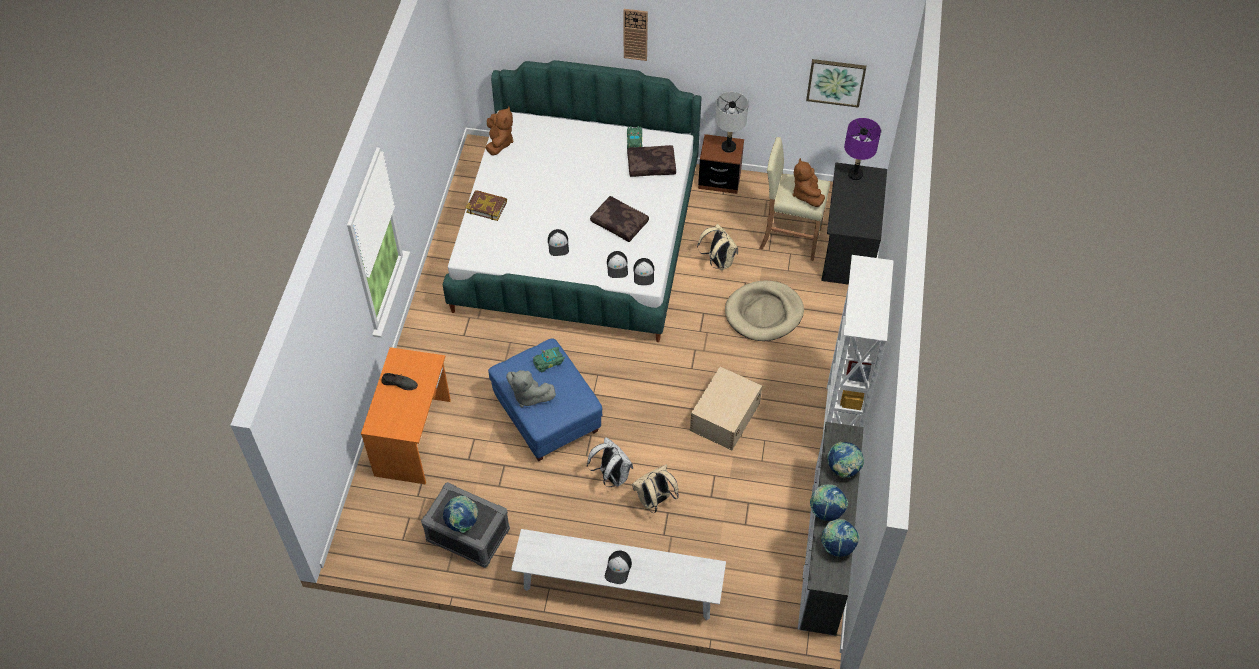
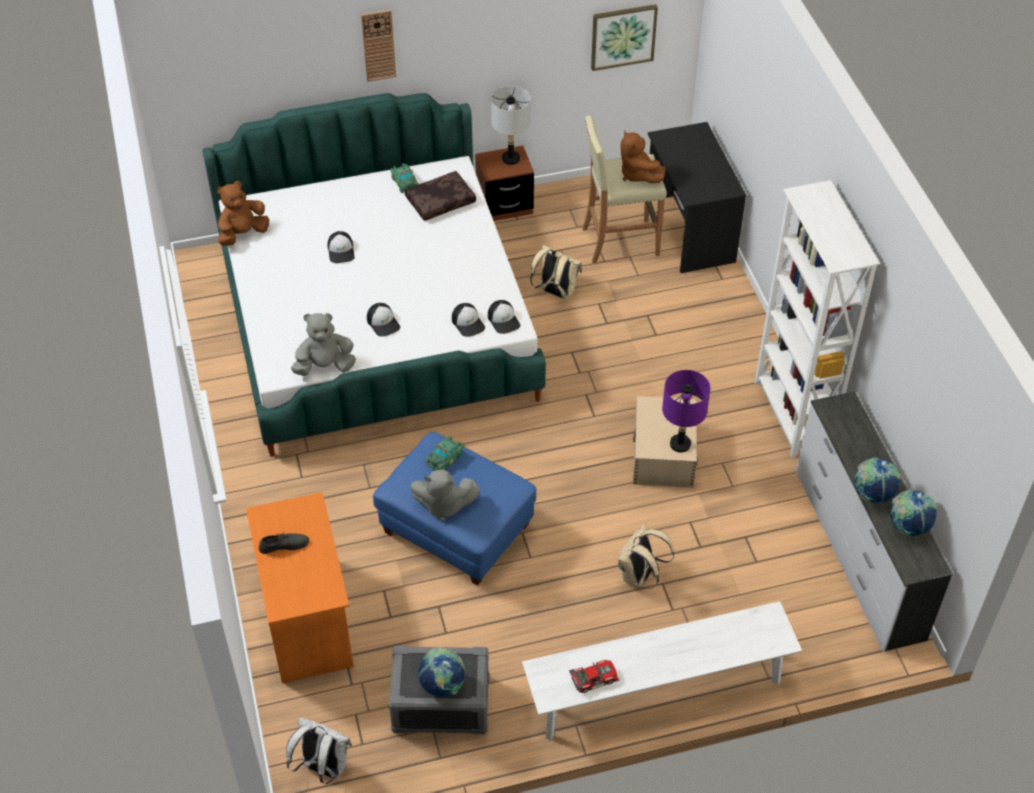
camera: 25 degrees left, 5 degrees down
(487, 207) = (270, 309): book -> none
(499, 142) = (243, 234): brown plush toy -> brown plush toy turned 105 degrees counterclockwise
(500, 263) = (325, 366): none -> grey plush toy
(562, 560) = (593, 677): none -> toy car
(612, 476) = (574, 568): white backpack -> white backpack (322, 767)
(618, 568) = (664, 659): cap -> cap (341, 251)
(620, 222) = (442, 274): brown pillow -> none
(764, 313) = (639, 328): beige dog bed -> none
(843, 469) = (861, 443): globe -> none
(855, 175) = (677, 138): purple table lamp -> purple table lamp (680, 444)

